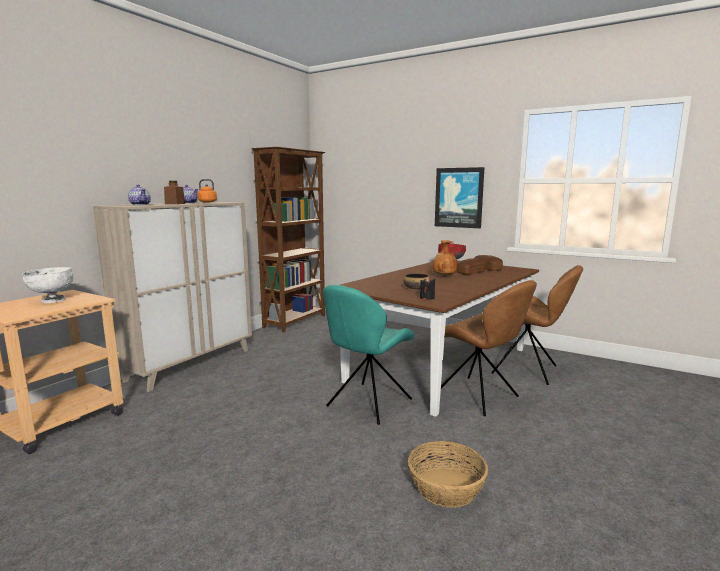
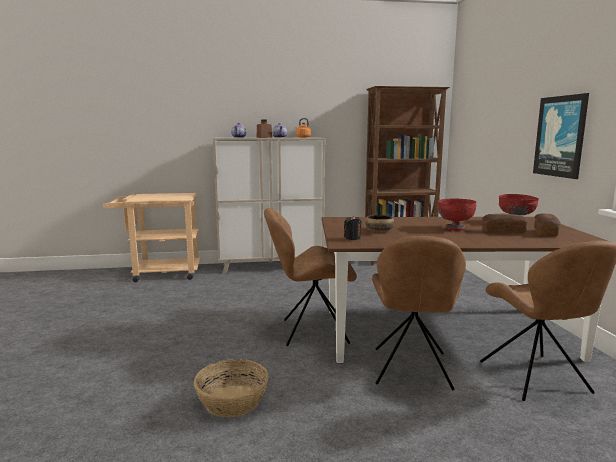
camera: 50 degrees right, 0 degrees up
(52, 300) = (169, 196): white bowl -> none
(367, 404) = (311, 331): turquoise chair -> brown chair
(443, 276) = (454, 228): brown vase -> red bowl

